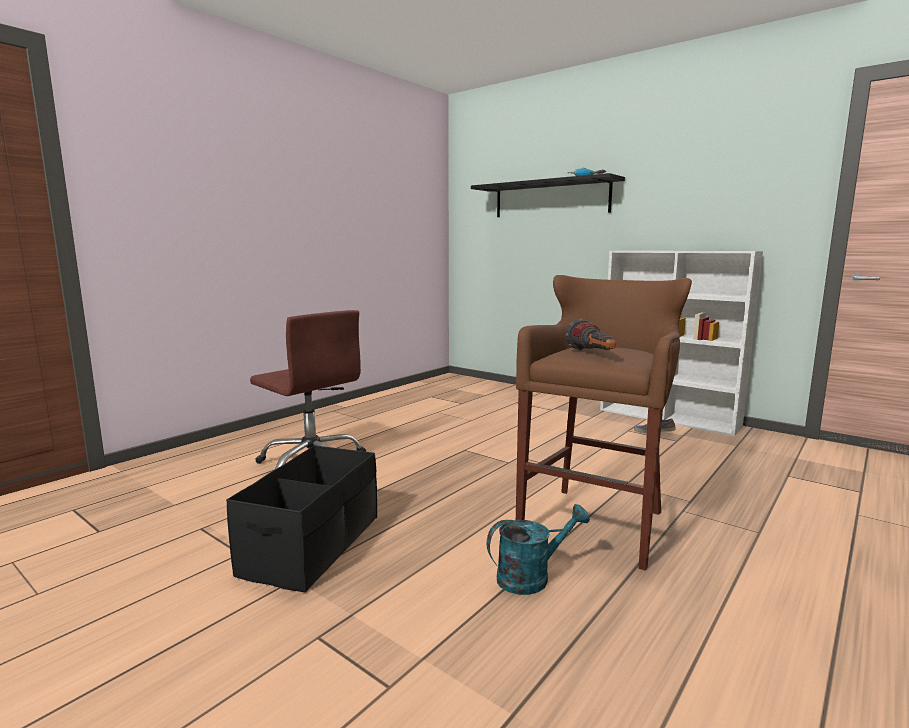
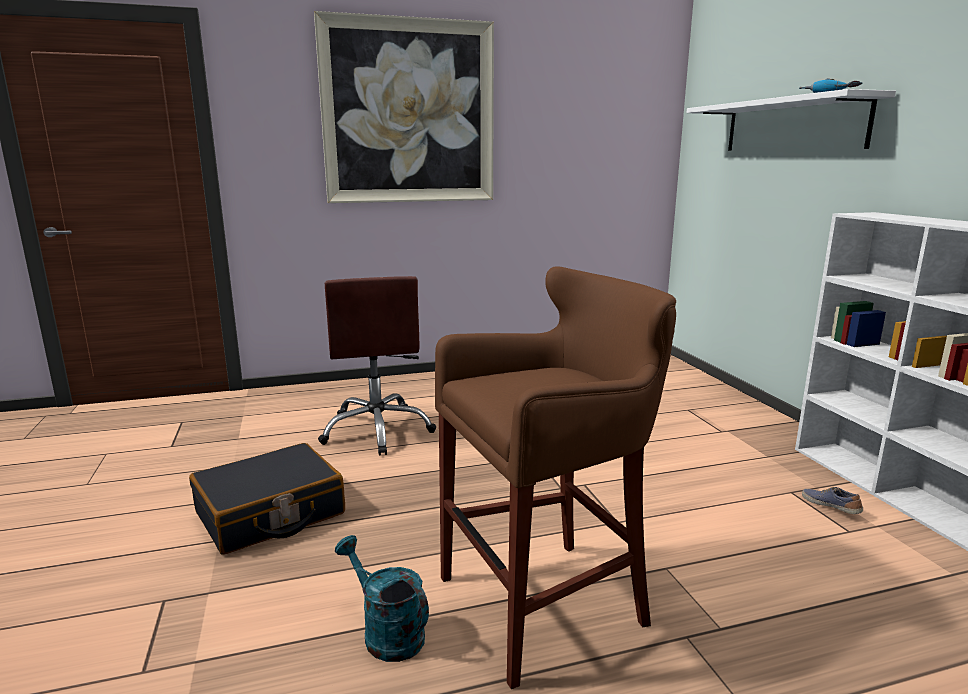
camera: 35 degrees right, 5 degrees up
(264, 173) = (409, 113): none -> picture
(313, 545) = (270, 514): black storage box -> black suitcase
(531, 576) = (386, 632): turquoise watering can -> turquoise watering can turned 150 degrees counterclockwise
(550, 199) = (792, 125): black shelf -> white shelf
(593, 355) = (516, 387): flashlight -> none

